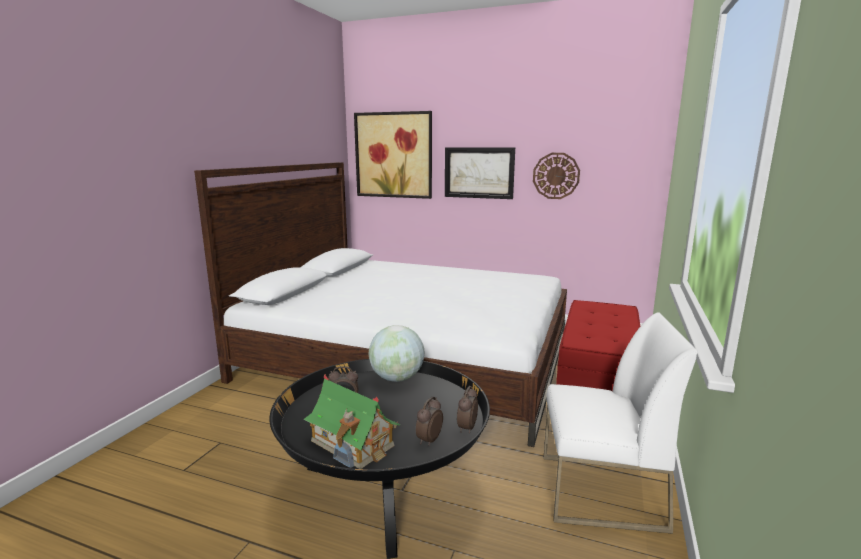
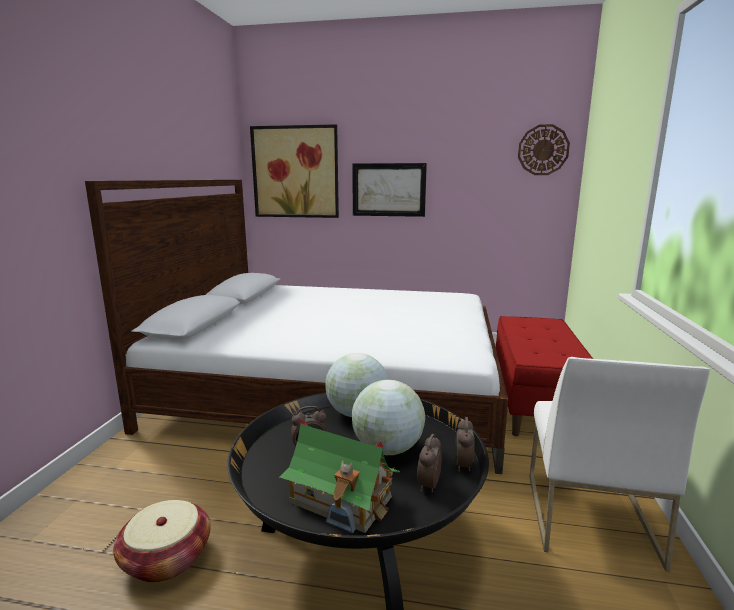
camera: 10 degrees left, 0 degrees up
(229, 480) = (167, 558): none -> basket
(409, 409) = (388, 449): none -> globe
(556, 176) = (468, 192): wall clock -> wall clock (543, 150)
(600, 492) = (588, 516): white chair -> white chair turned 105 degrees clockwise

